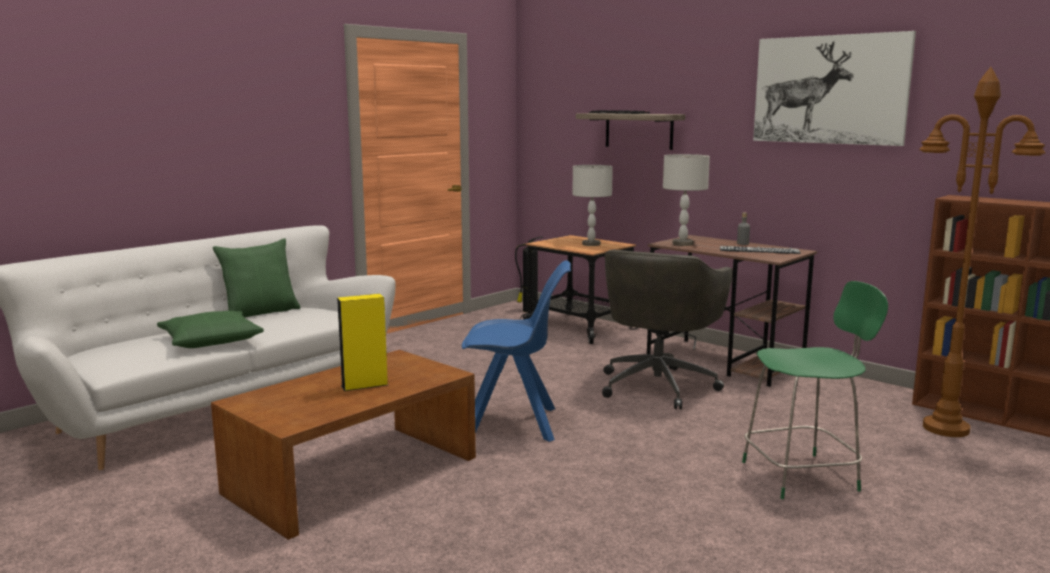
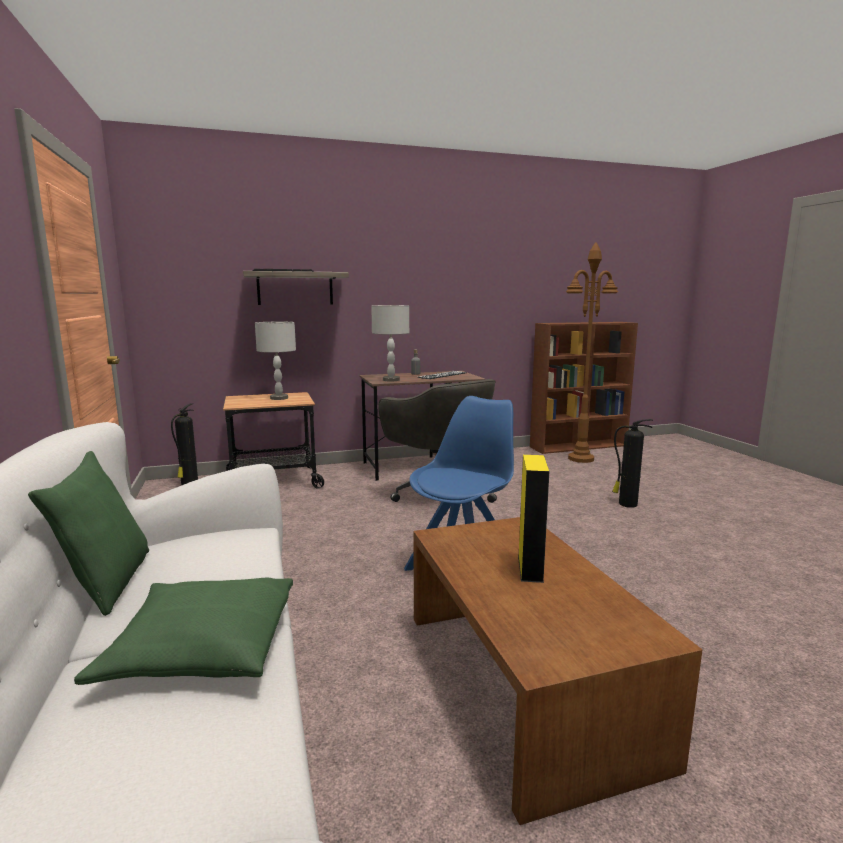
camera: 60 degrees left, 0 degrees up
(803, 475) = (626, 504): green chair -> fire extinguisher
(829, 90) = (459, 255): picture -> none

